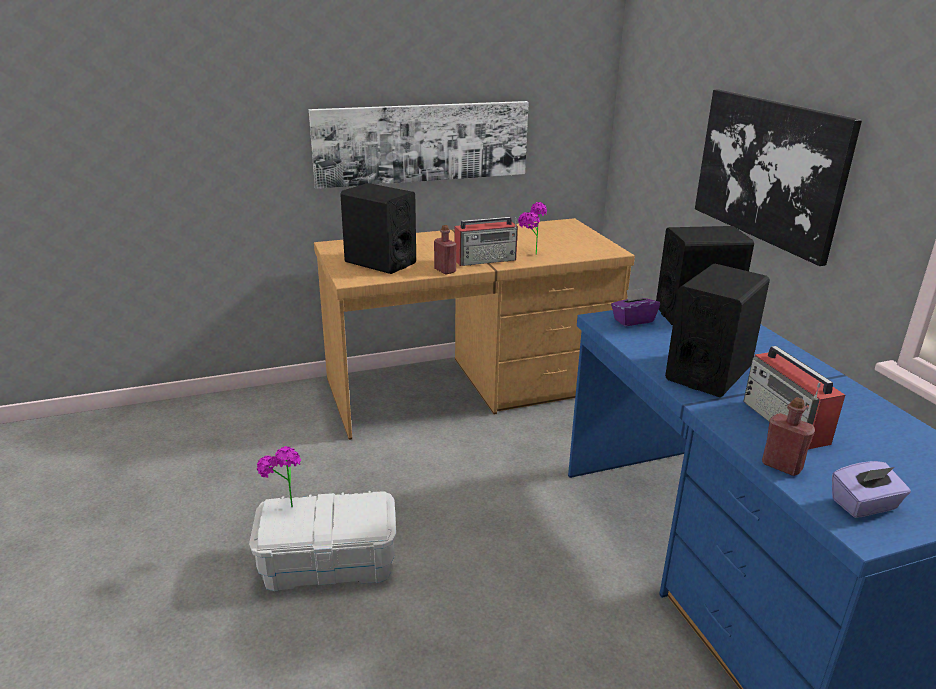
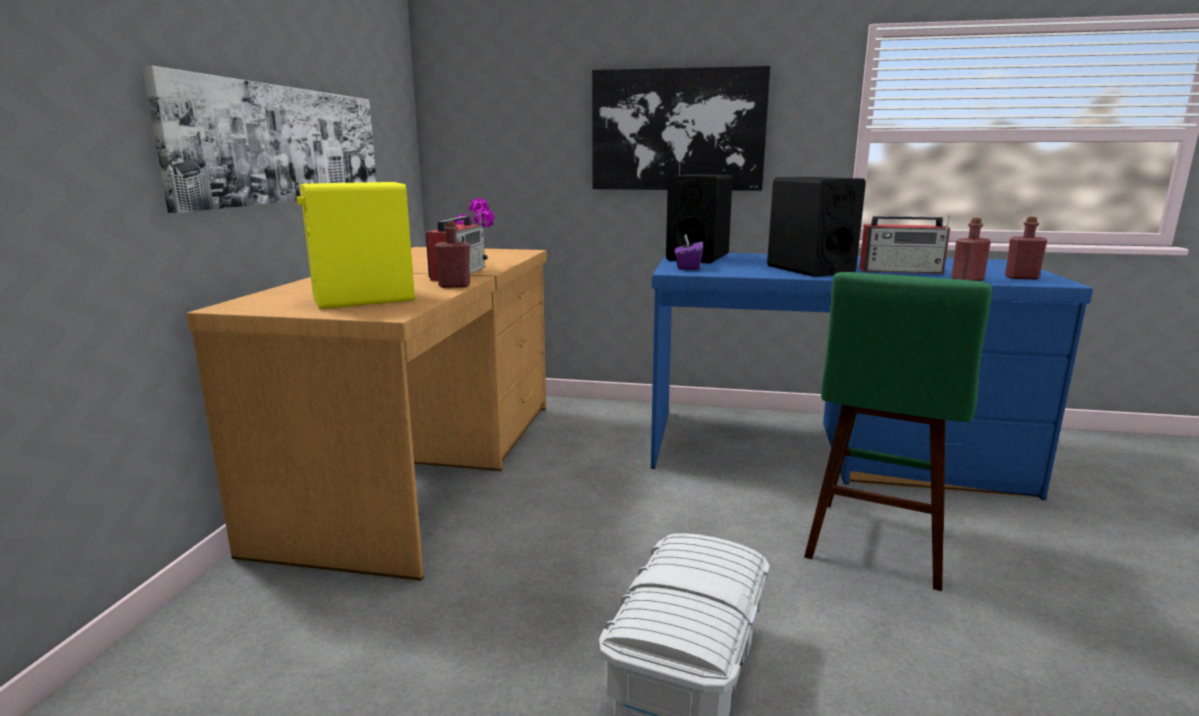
camera: 60 degrees left, 10 degrees down
(285, 503) = (647, 614): potted plant -> none
(380, 262) = (362, 299): black speaker -> yellow speaker
(553, 631) = (875, 546): none -> green stool
(864, 505) = (1021, 277): purple tissue box -> red bottle

